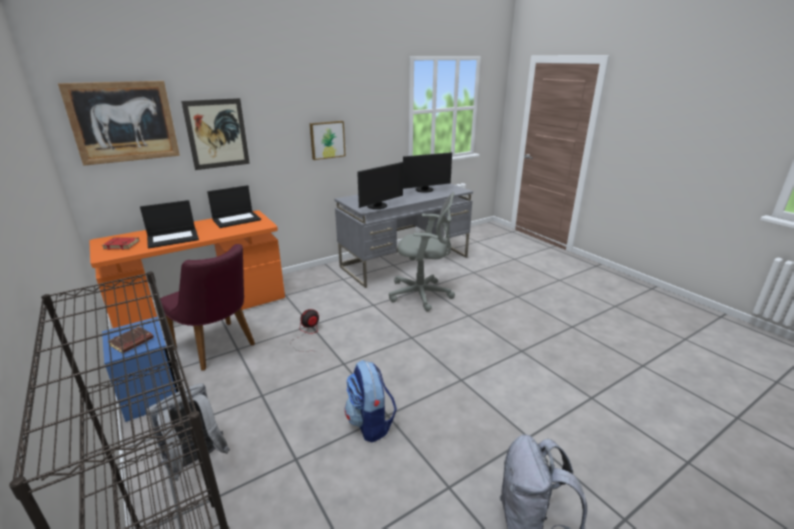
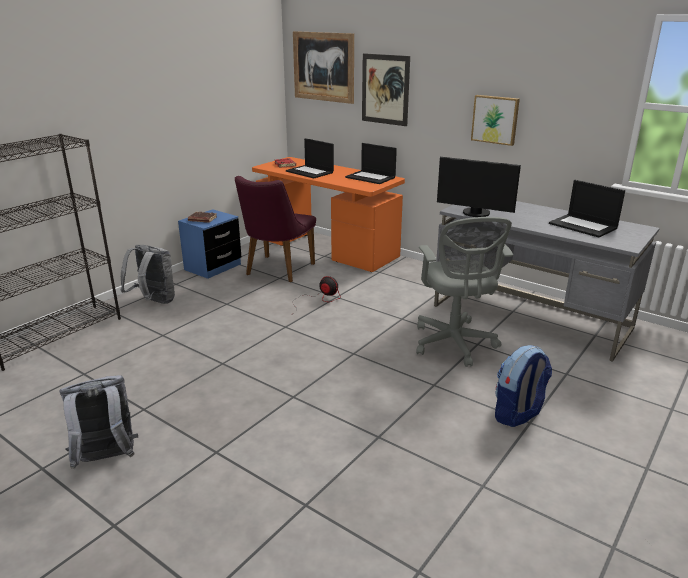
camera: 70 degrees right, 0 degrees up
(370, 423) = (209, 357): backpack -> backpack (518, 414)
(425, 190) = (584, 226): monitor -> laptop

